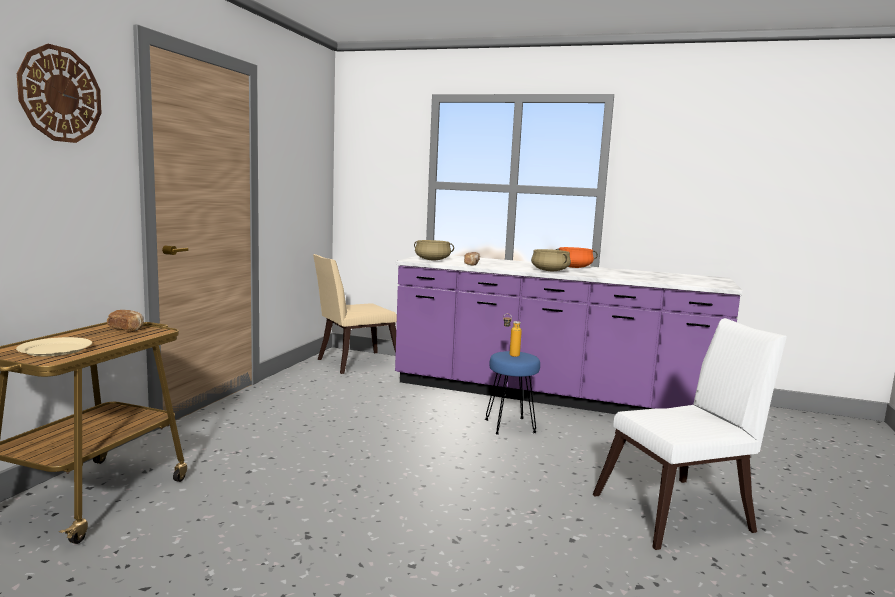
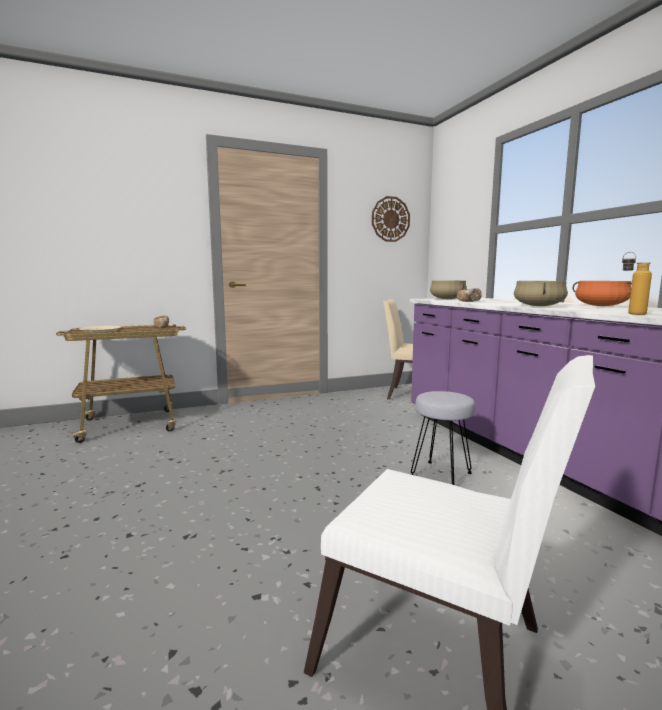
camera: 50 degrees right, 0 degrees up
(60, 94) = (146, 185): wall clock -> wall clock (390, 219)
(510, 355) = (441, 394): bottle -> bottle (630, 313)
(510, 426) = (441, 475): blue stool -> grey stool

